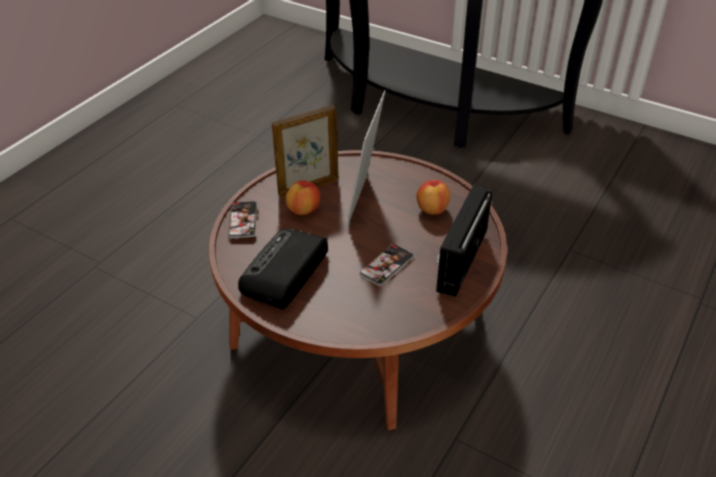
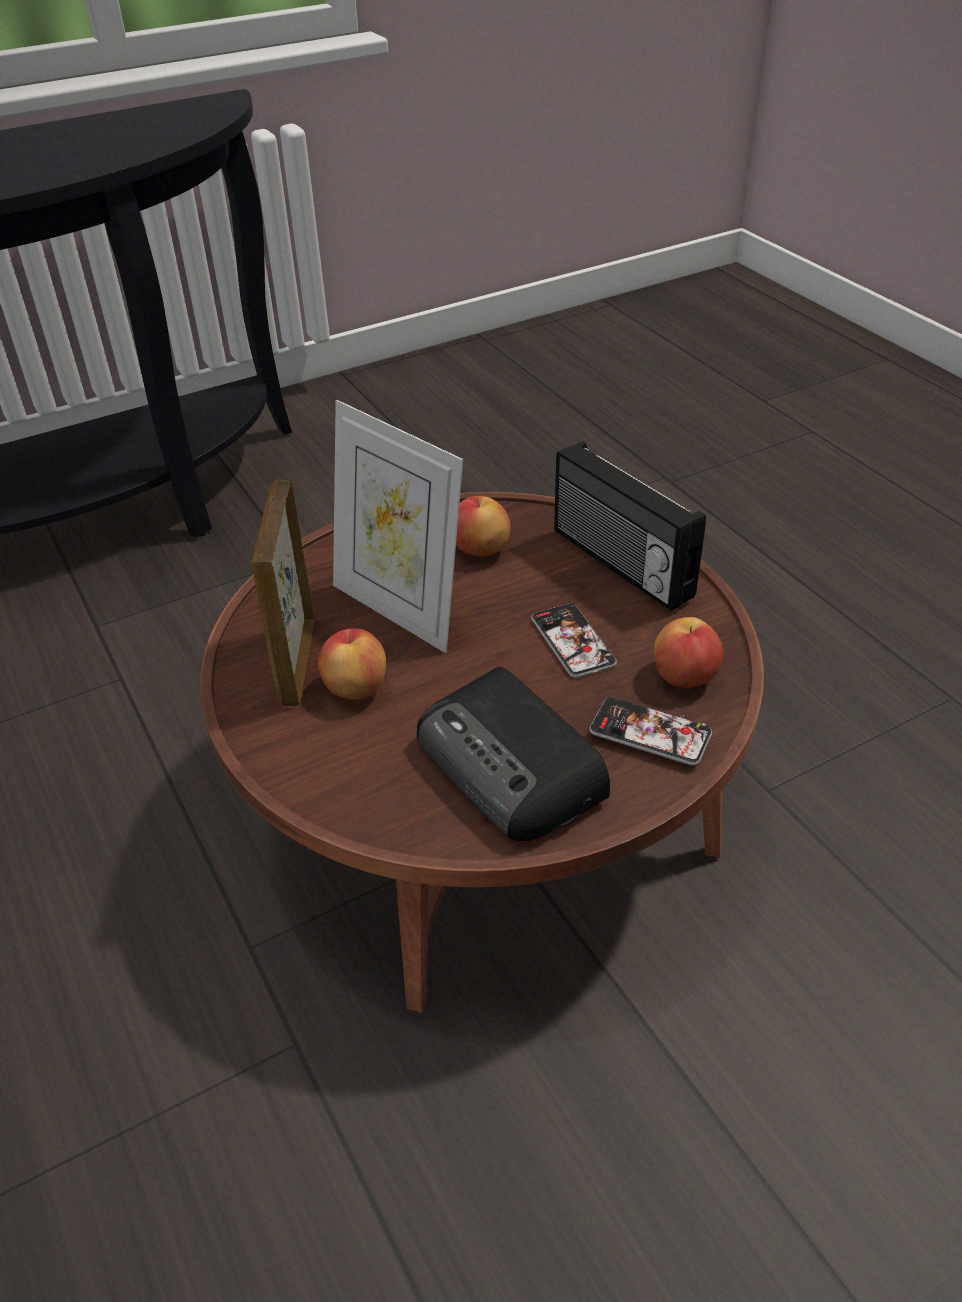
camera: 60 degrees left, 0 degrees up
(243, 220) = (318, 775): phone -> phone (650, 732)
(389, 313) = (684, 677): none -> apple

